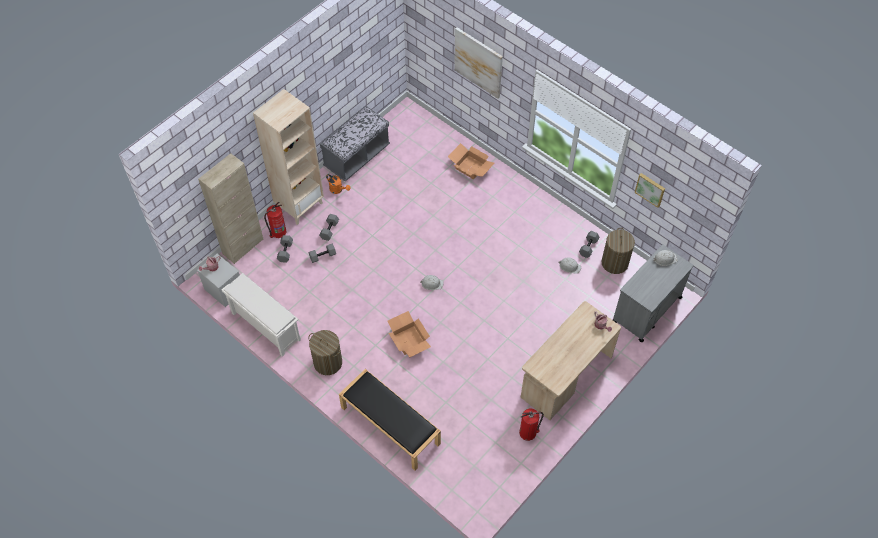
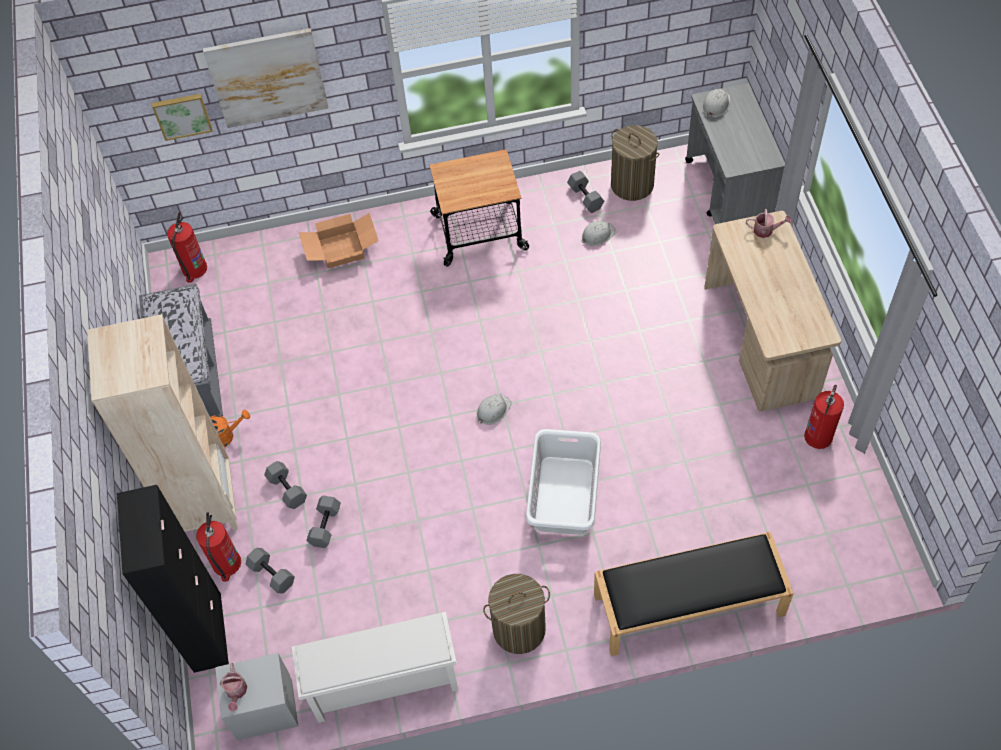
camera: 50 degrees left, 0 degrees up
(243, 246) = (208, 632): beige cabinet -> black cabinet
(408, 340) = (563, 495): cardboard box -> white laundry basket
(412, 119) = (194, 269): none -> fire extinguisher
(528, 215) = (479, 231): none -> cart
(650, 189) = (637, 33): picture -> picture (182, 115)

